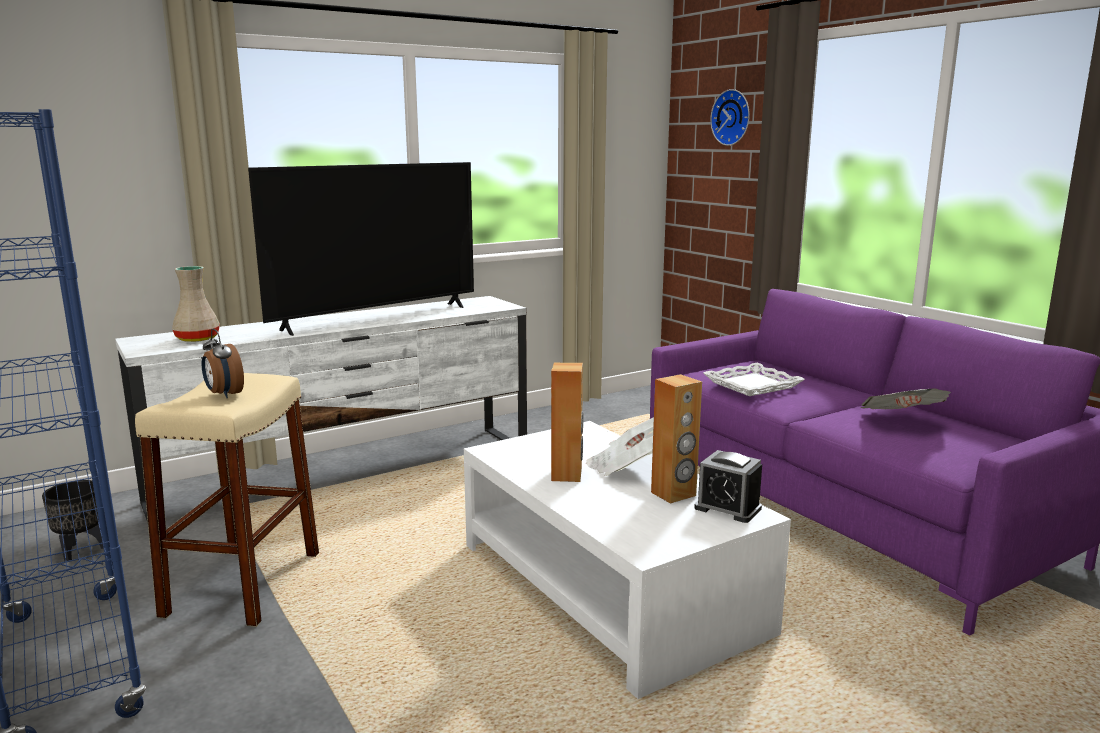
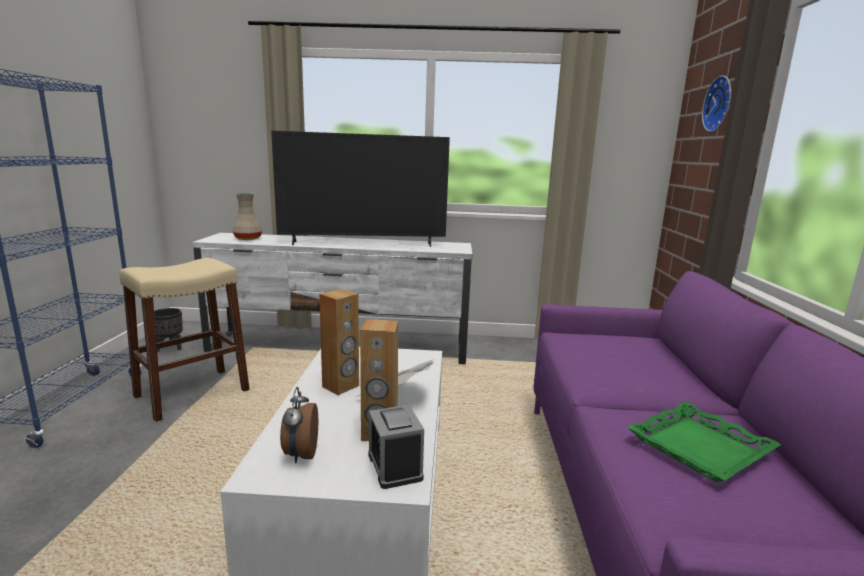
camera: 35 degrees right, 0 degrees up
(224, 394) = (176, 269): alarm clock -> alarm clock (300, 454)
(753, 385) = (597, 359): white tray -> none
(901, 421) = (698, 447): newspaper -> green tray

